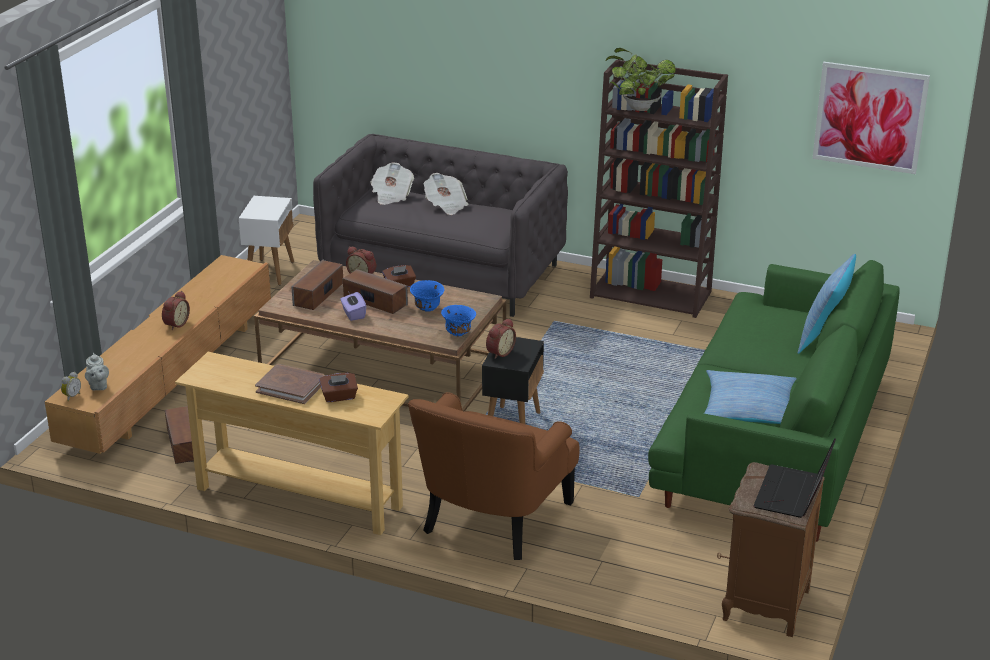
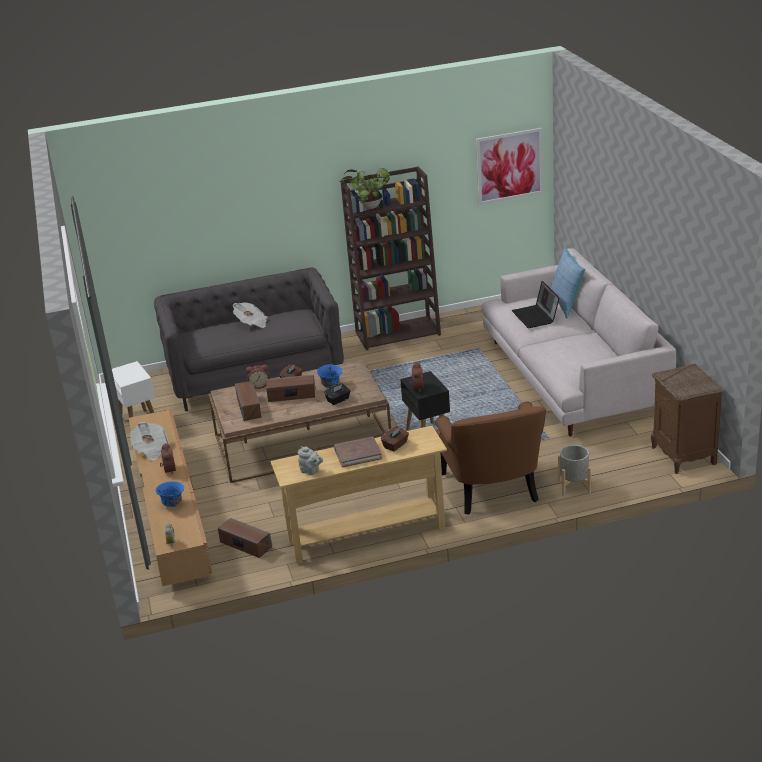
camera: 35 degrees left, 0 degrees up
(98, 386) = (179, 529): grey teapot -> grey teapot (311, 471)
(353, 314) = (290, 408): purple tissue box -> none
(391, 195) = (206, 332): newspaper -> newspaper (151, 450)
(410, 328) = (338, 400): none -> black tissue box
(458, 333) = (371, 390): blue bowl -> blue bowl (172, 504)
(582, 567) = (574, 486): none -> grey planter
(748, 408) = (587, 355): pillow -> none
(775, 439) = (573, 377): green sofa -> white sofa
(793, 495) = (695, 378): laptop -> laptop (536, 317)

